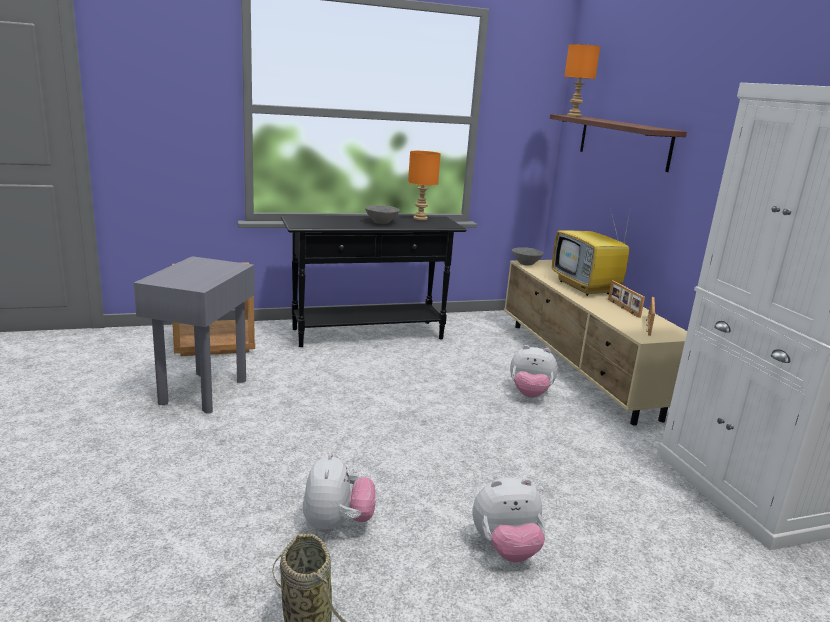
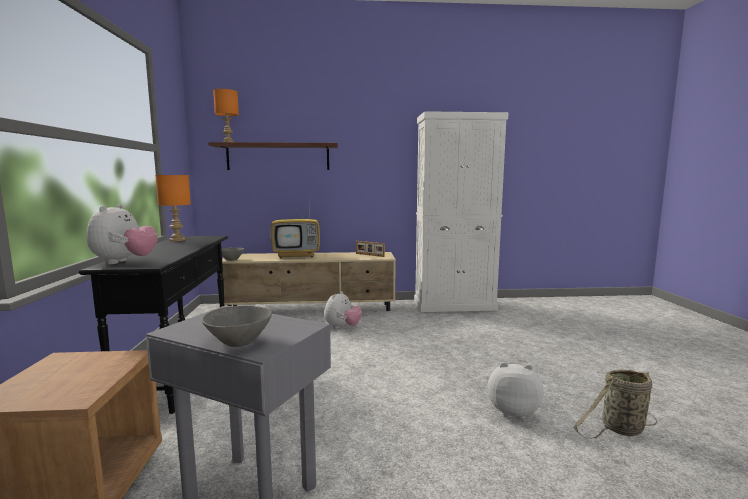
camera: 75 degrees left, 10 degrees down
(382, 222) = (179, 247): grey bowl -> grey bowl (239, 341)
(505, 549) = (518, 360): plush toy -> plush toy (124, 262)
(623, 308) = (339, 255): picture frame -> none

